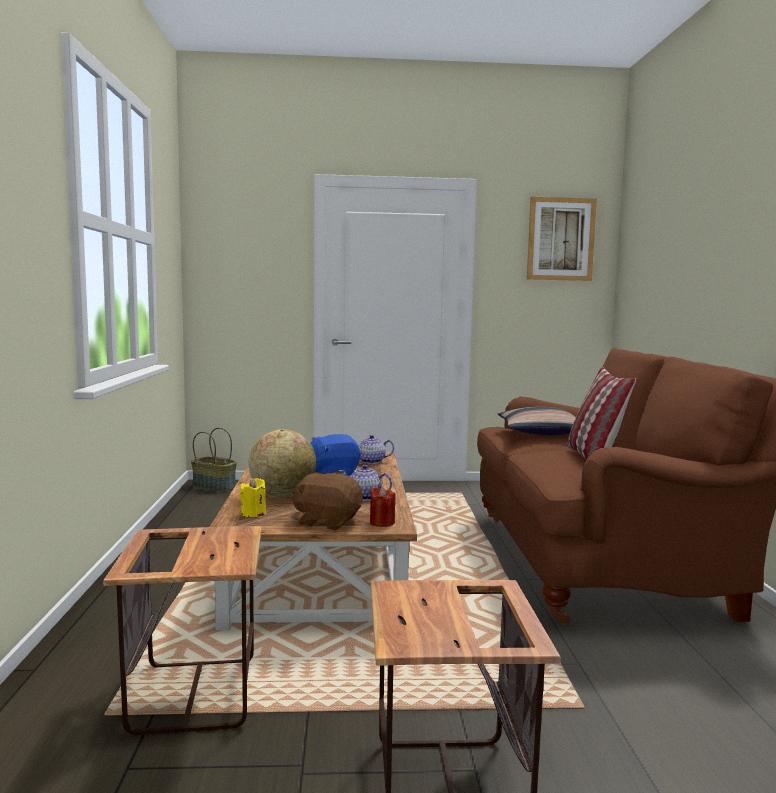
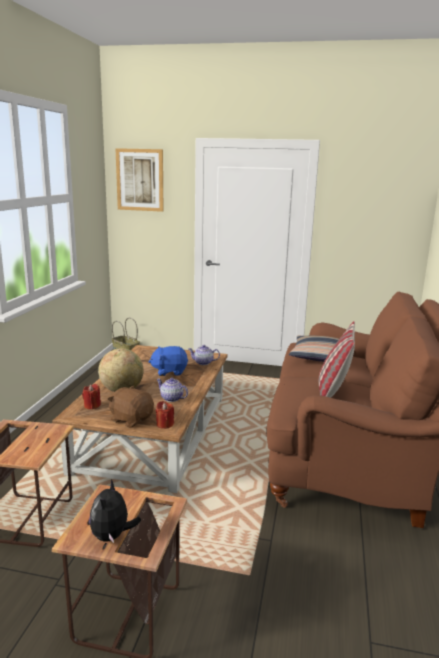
camera: 15 degrees right, 10 degrees up
(253, 513) = (92, 406): yellow candle -> red candle
(456, 631) = (112, 536): none -> plush toy
(561, 239) = (387, 189): picture -> picture (140, 180)

